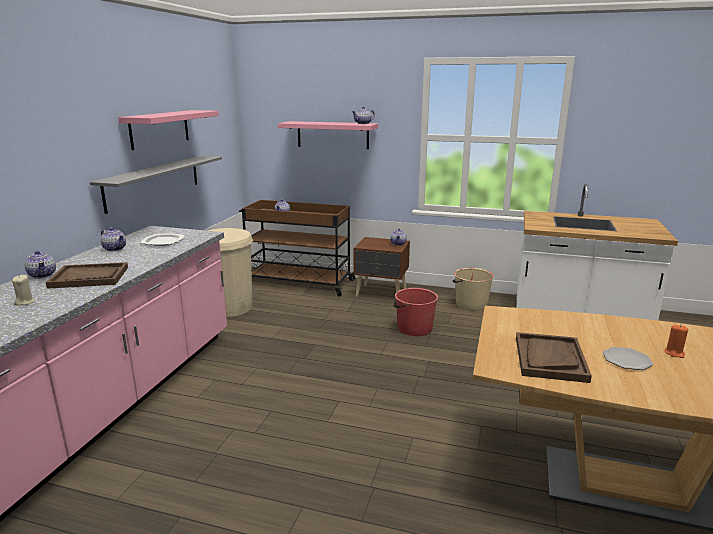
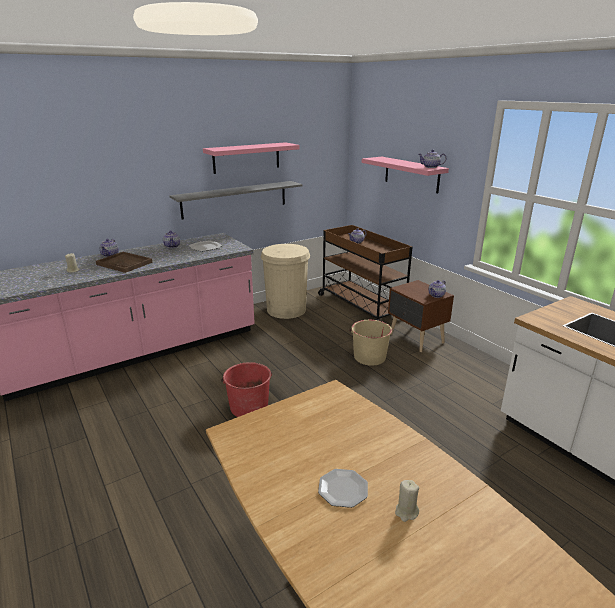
camera: 40 degrees right, 5 degrees up
(414, 328) = (397, 381): red bucket -> red bucket (249, 407)
(470, 304) = (488, 380): beige bucket -> beige bucket (369, 357)
(549, 359) = (282, 449): brown tray -> none
(674, 353) = (406, 512): orange candle -> beige candle

